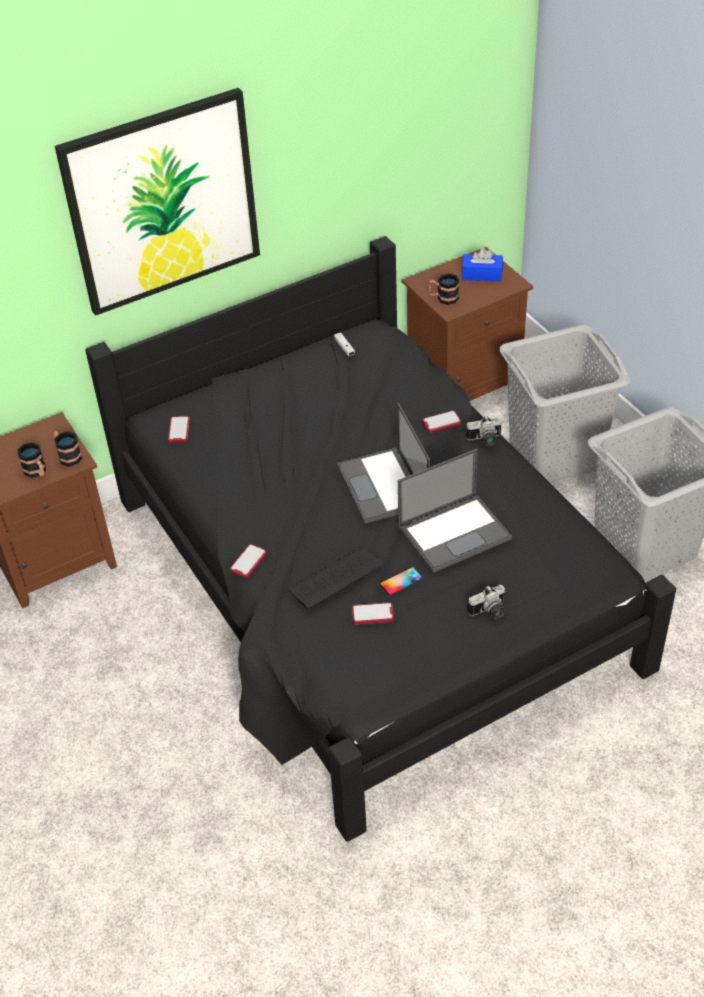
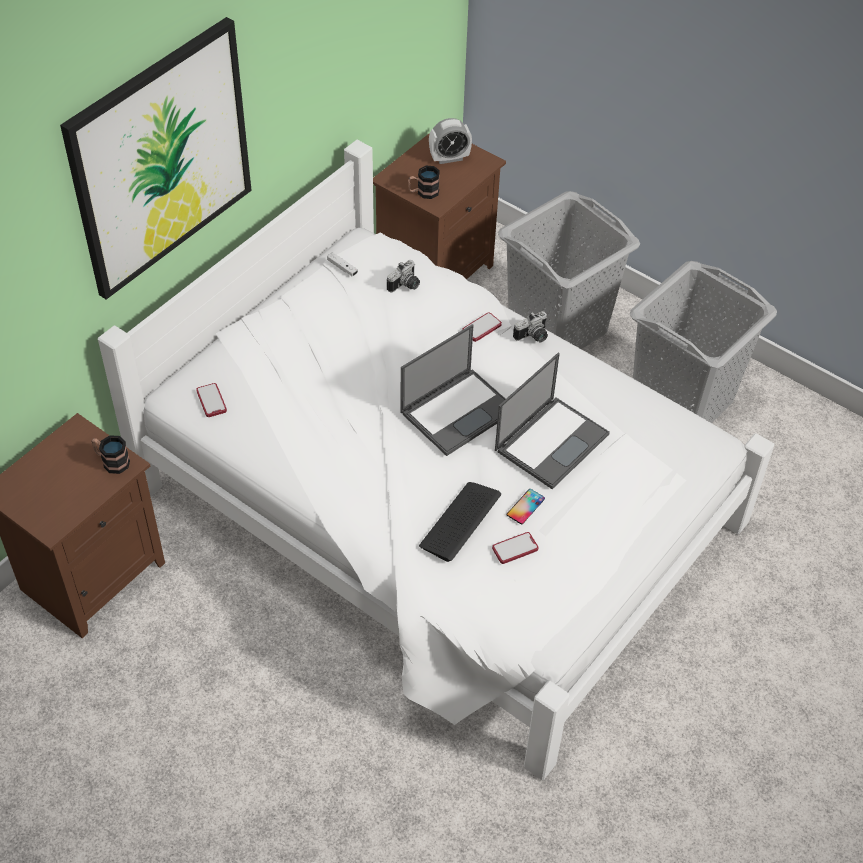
camera: 25 degrees left, 5 degrees up
(37, 472) = (87, 489): mug -> none
(248, 562) = (361, 527): phone -> none
(370, 584) = (440, 509): black bed -> white bed
(383, 486) = (458, 410): laptop -> laptop turned 90 degrees counterclockwise
(482, 274) = (449, 158): blue tissue box -> alarm clock
(490, 612) = (623, 515): camera -> camera (405, 286)

